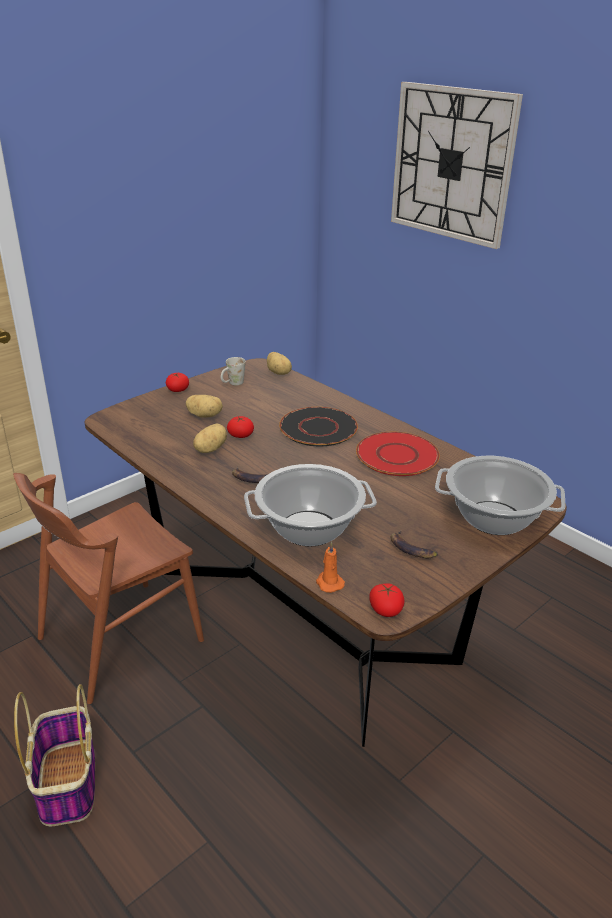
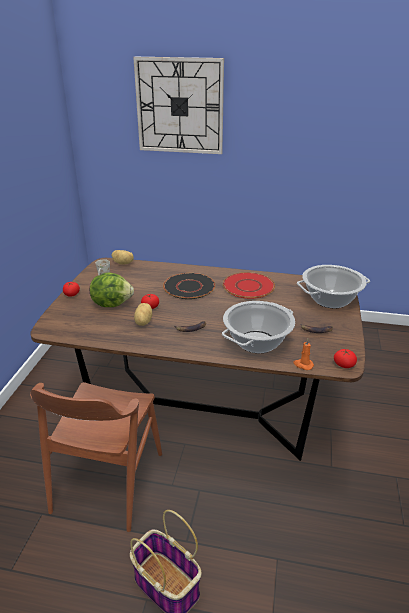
camera: 35 degrees left, 0 degrees up
(205, 415) = (112, 303): potato -> lettuce

